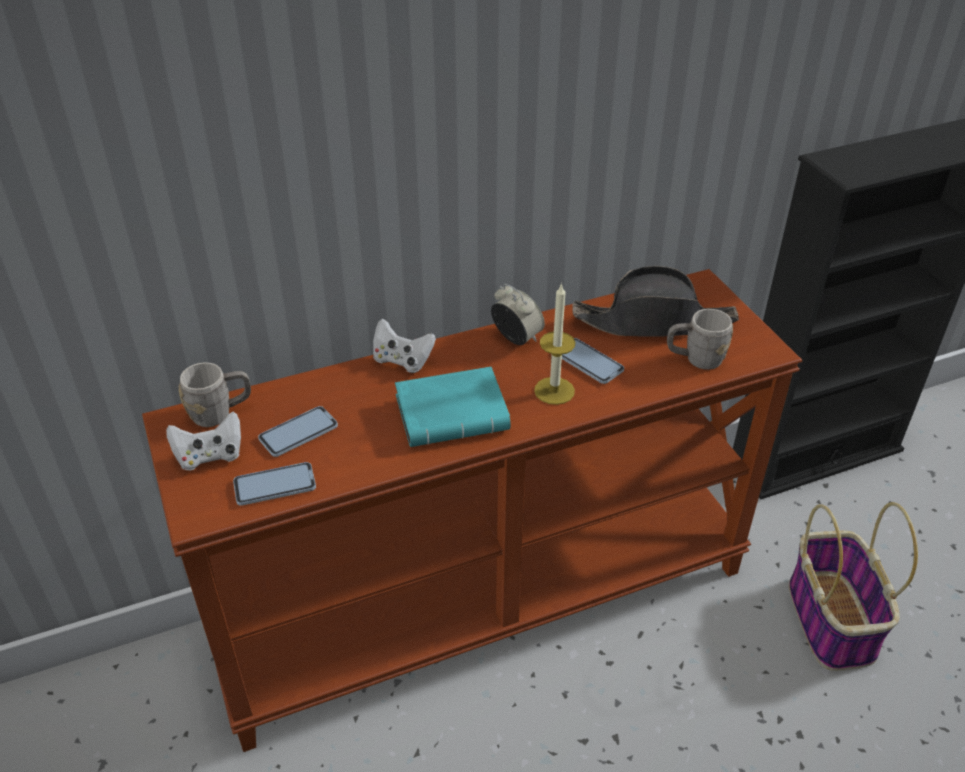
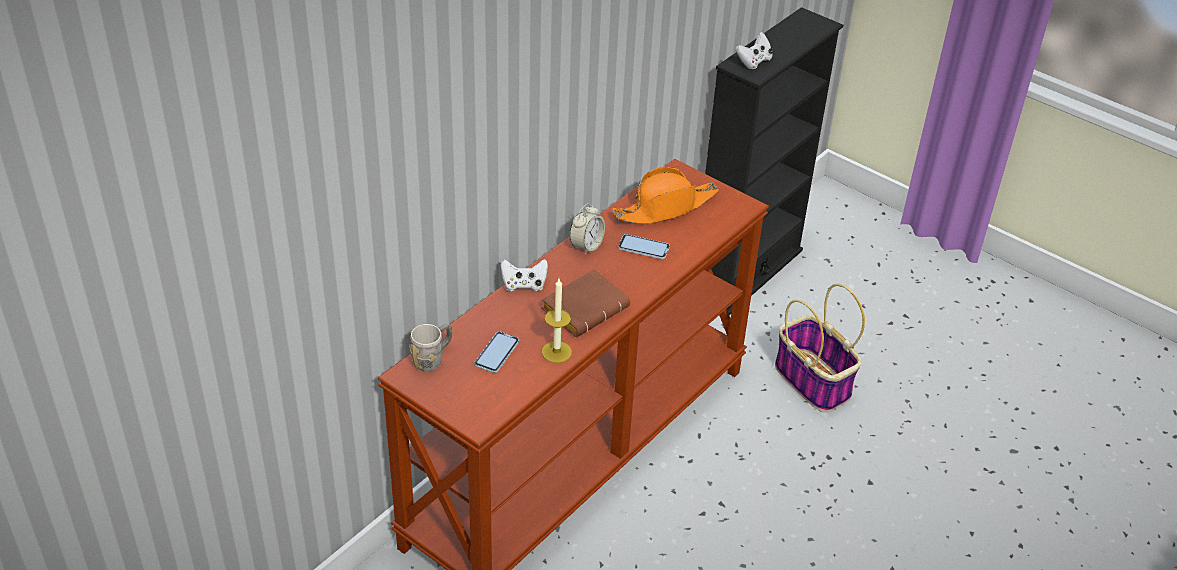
camera: 30 degrees left, 0 degrees up
(210, 456) = (452, 387): white game controller -> white game controller (754, 62)
(275, 485) = (511, 389): phone -> none
(454, 412) = (585, 307): turquoise book -> brown book
(516, 338) = (586, 246): alarm clock -> alarm clock turned 105 degrees clockwise
(554, 391) = (636, 273): candle -> candle (556, 352)
(654, 322) = (665, 207): black hat -> orange hat
(695, 359) = (707, 225): grey mug -> none

